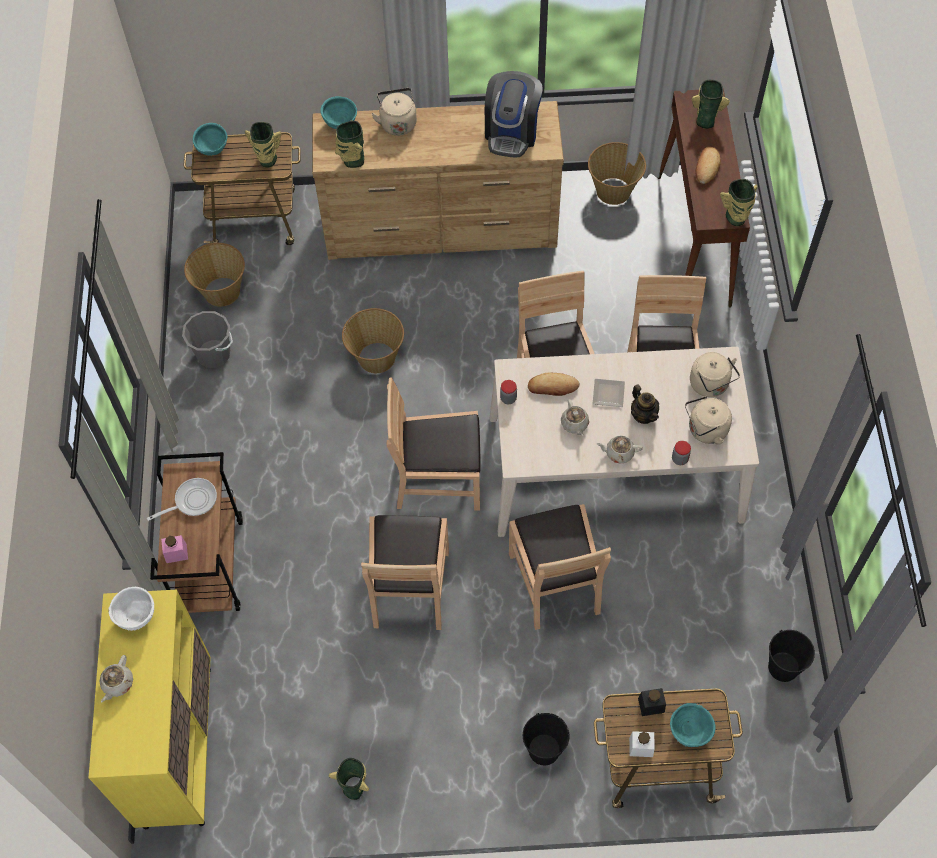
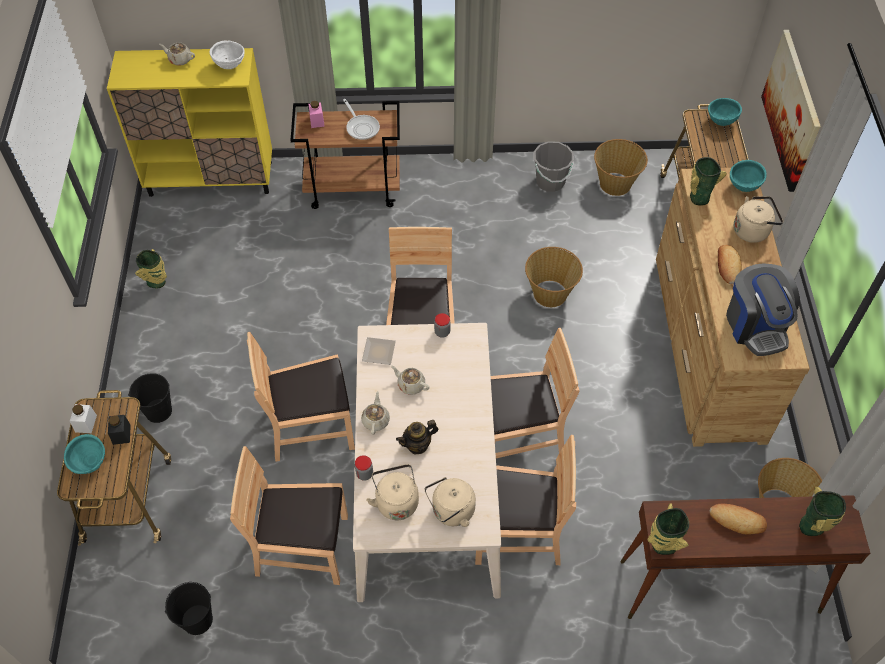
camera: 90 degrees right, 5 degrees down
(267, 160) = (714, 159): vase -> none
(283, 53) = (791, 110): none -> picture
(409, 588) = (318, 317): brown chair -> brown chair (302, 547)
(512, 132) = (756, 325): coffee machine -> coffee machine turned 120 degrees counterclockwise
(553, 387) = (454, 368): bread -> bread (727, 266)
(574, 424) = (410, 385): beige teapot -> beige teapot turned 45 degrees clockwise
(609, 393) = (445, 416): plate -> plate (379, 353)

